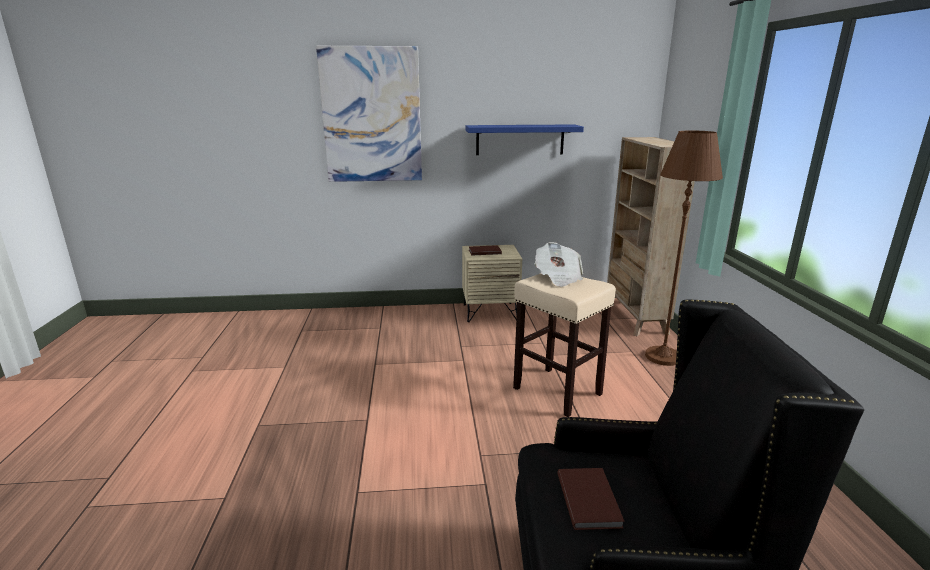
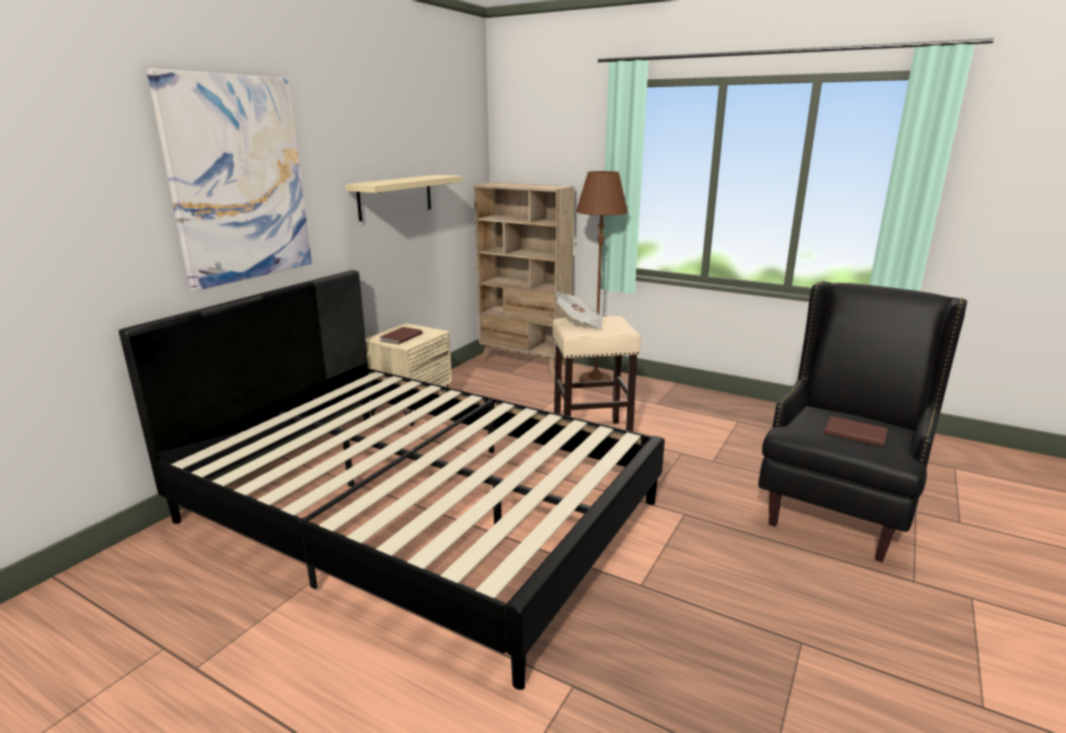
camera: 55 degrees left, 0 degrees up
(370, 367) = (419, 510): none -> black bed
(520, 139) = (395, 197): blue shelf -> beige shelf

